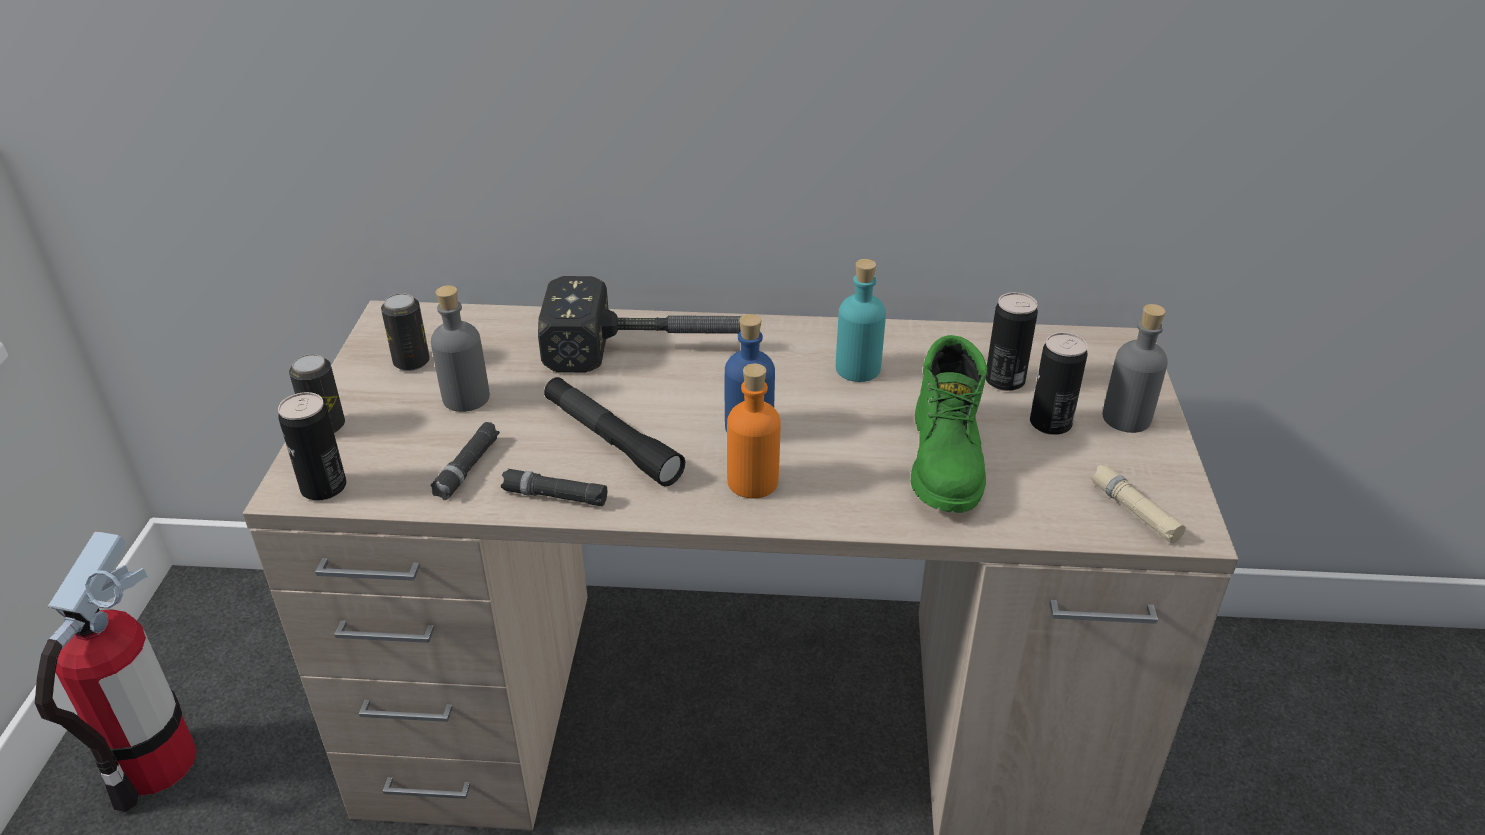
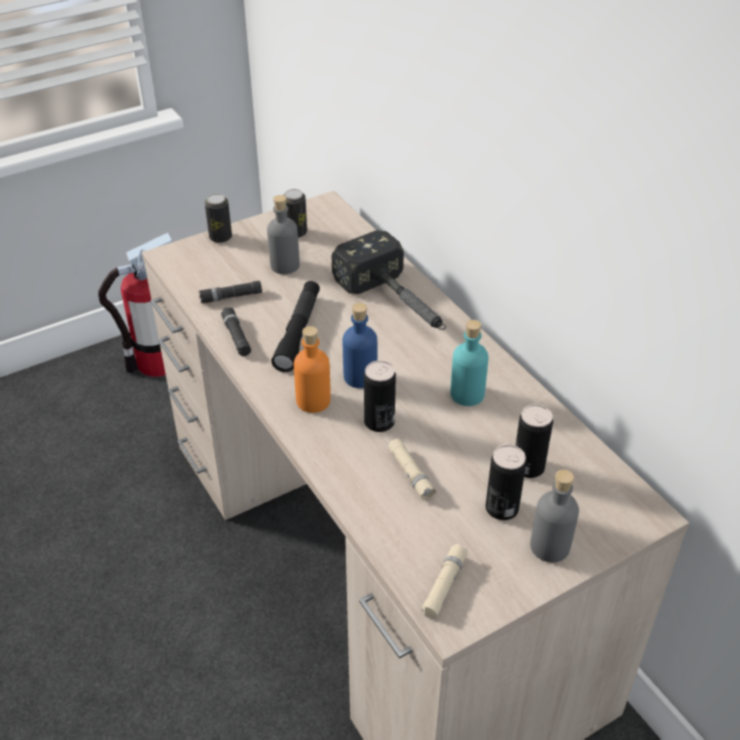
camera: 55 degrees right, 5 degrees up
(324, 487) = (177, 263): can -> can (379, 422)
(947, 461) = (411, 474): green boot -> beige flashlight

